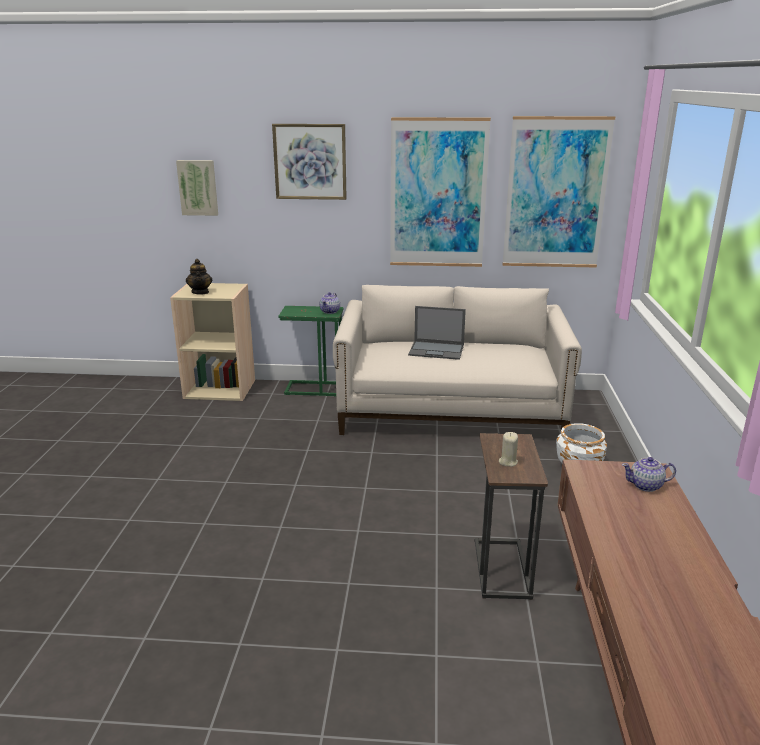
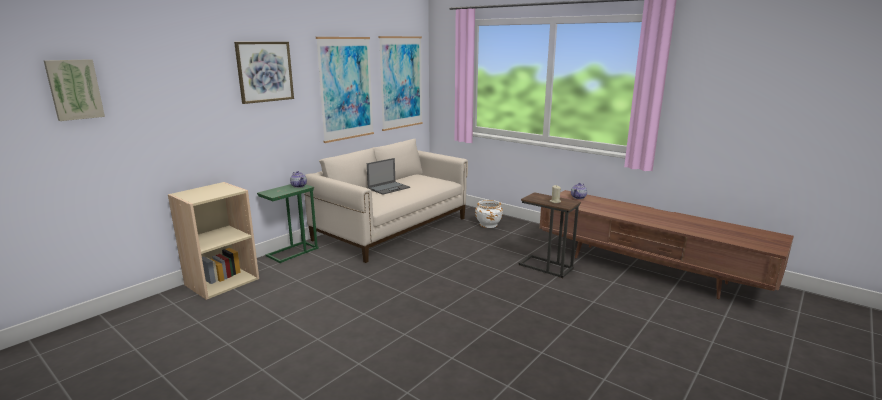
camera: 55 degrees left, 5 degrees down
(198, 187) = (171, 102): picture -> picture (74, 89)
(200, 292) = (206, 195): teapot -> none

